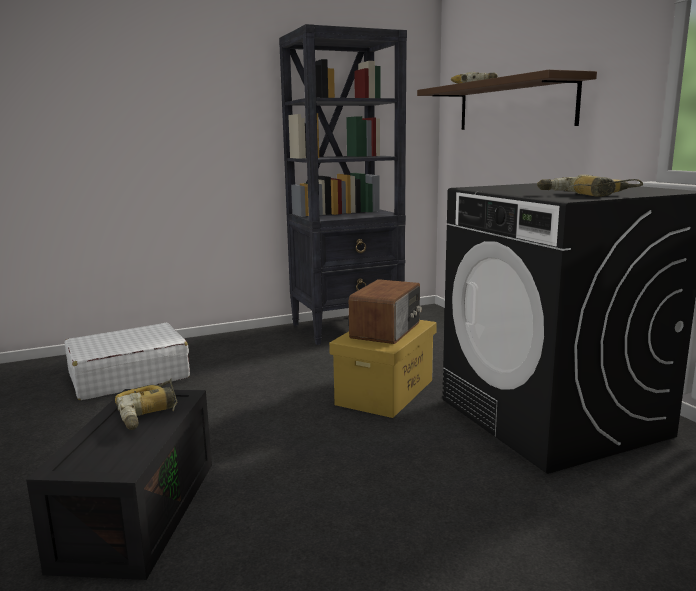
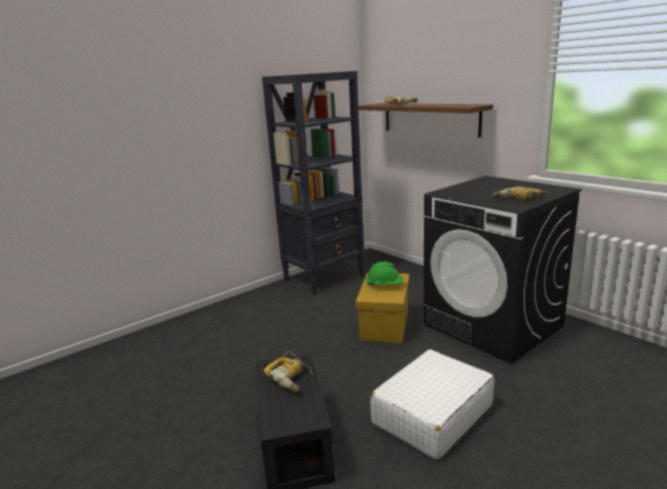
camera: 15 degrees left, 5 degrees up
(128, 376) = (198, 343): white suitcase -> white suitcase (432, 414)
(387, 330) = (384, 285): radio -> green hard hat

